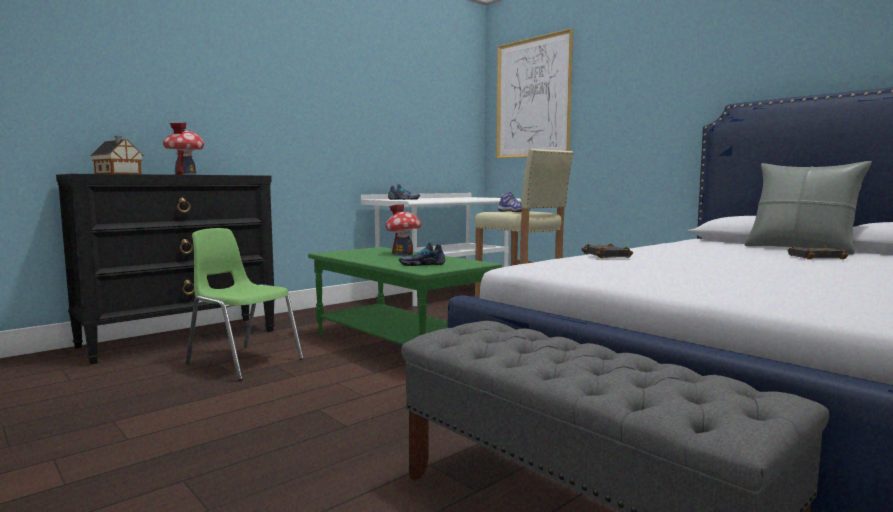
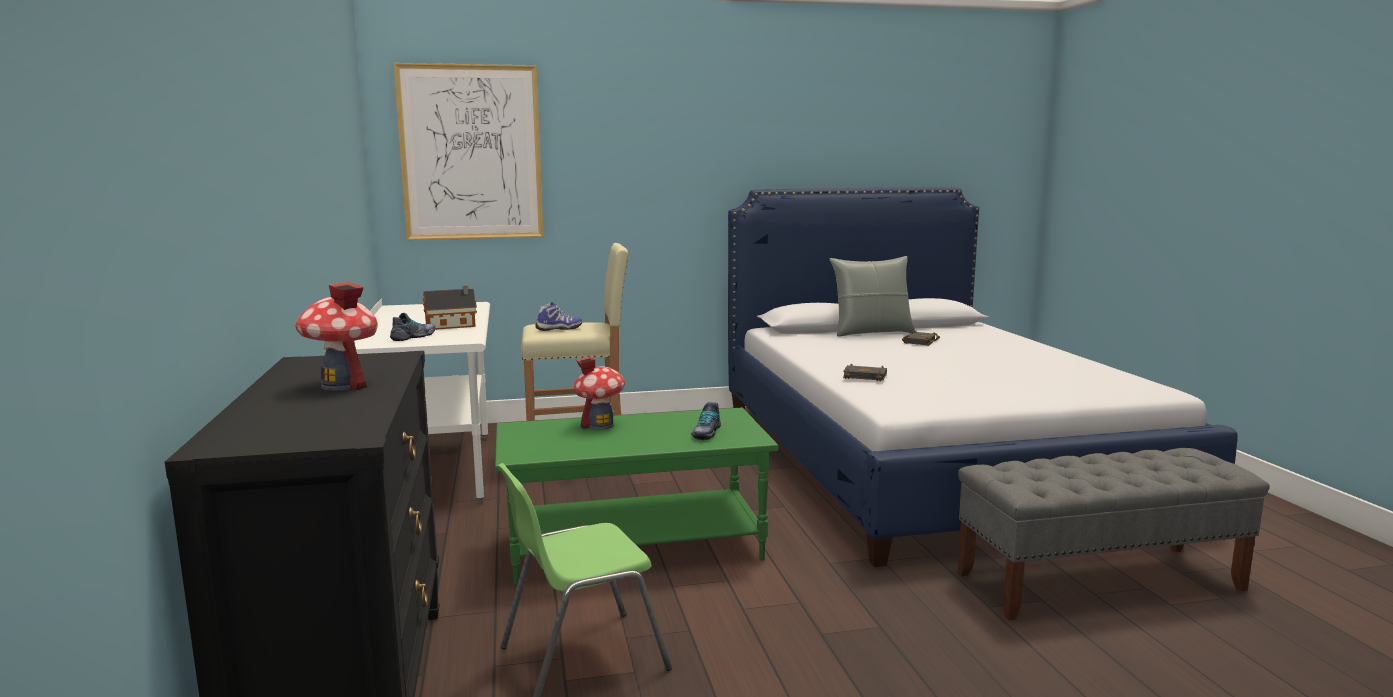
camera: 60 degrees left, 5 degrees up
(118, 174) = (323, 419): toy house -> toy house (453, 325)

